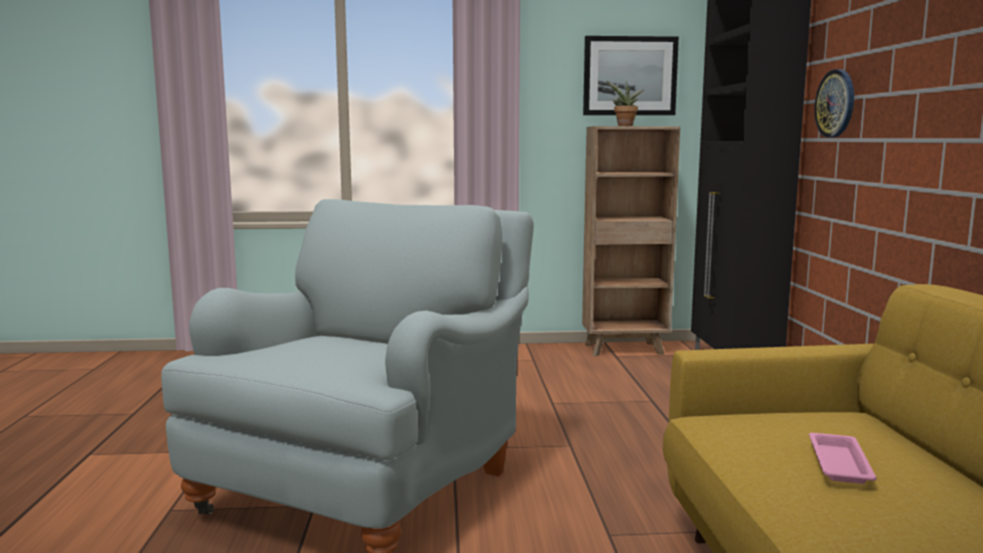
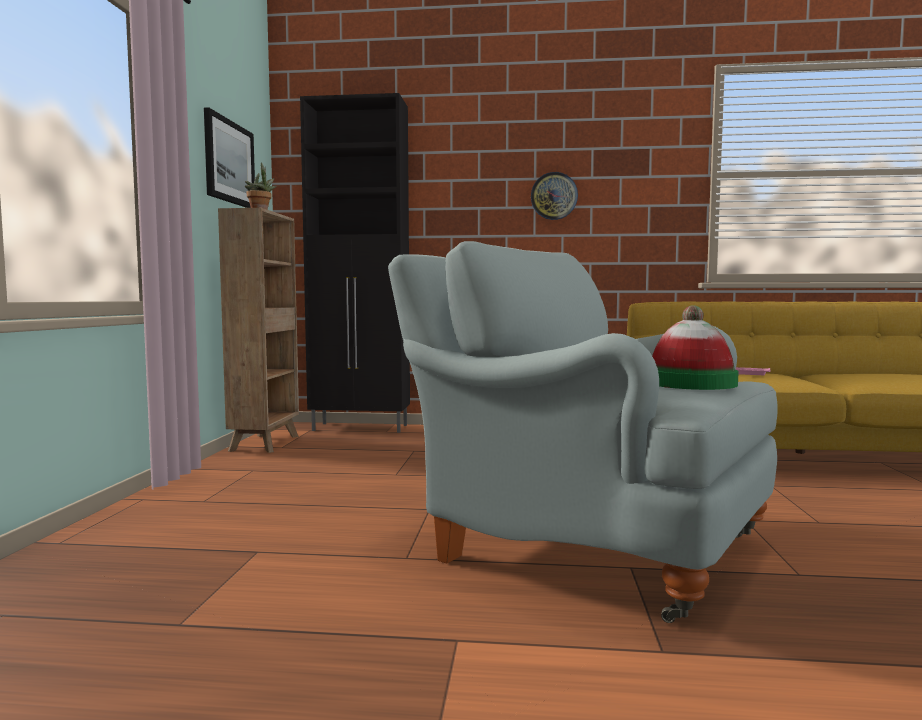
camera: 80 degrees left, 5 degrees down
(322, 360) = (690, 383): none -> hat
(835, 103) = (448, 211): wall clock -> wall clock (554, 196)

